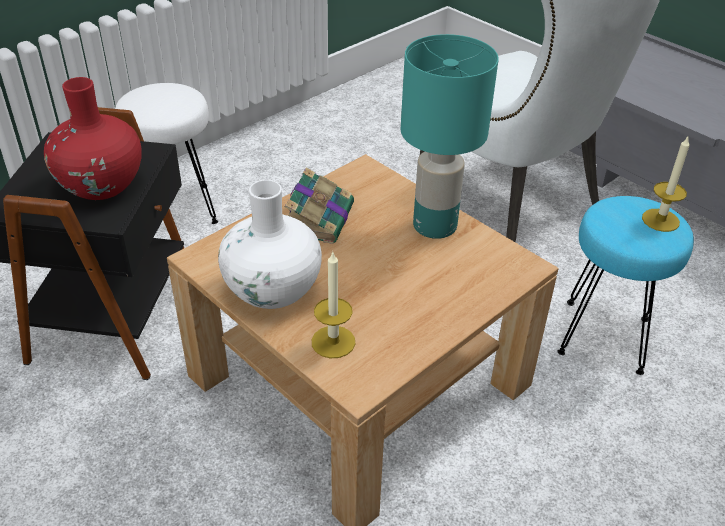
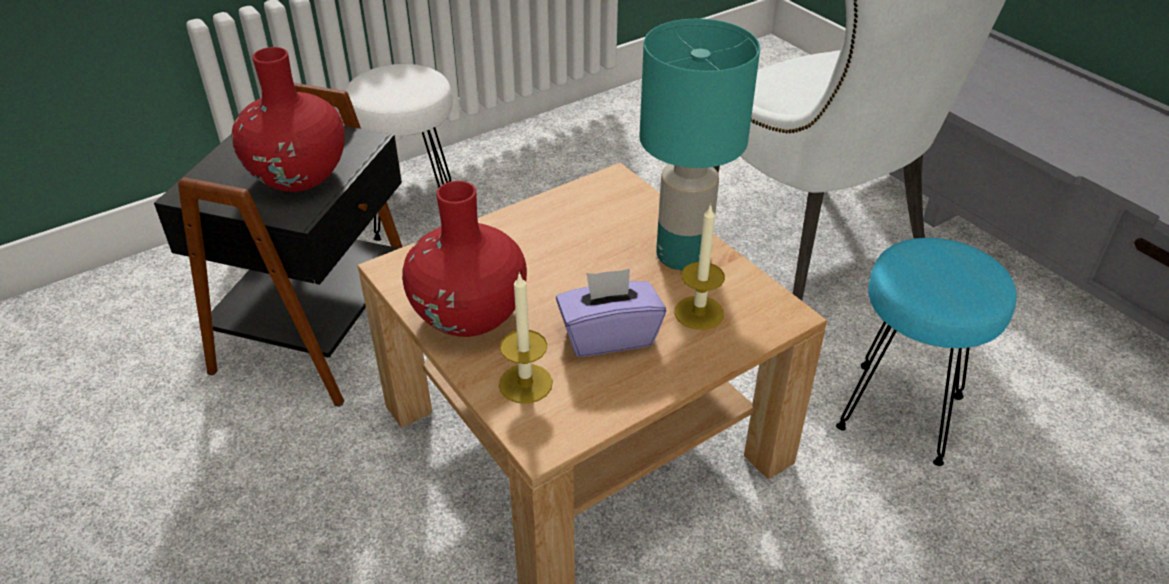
camera: 10 degrees right, 0 degrees up
(272, 290) = (469, 315): white vase -> red vase
(319, 218) = (545, 234): book -> none
(391, 296) = (608, 335): none -> purple tissue box
(660, 220) = (975, 272): candle -> candle (699, 312)

